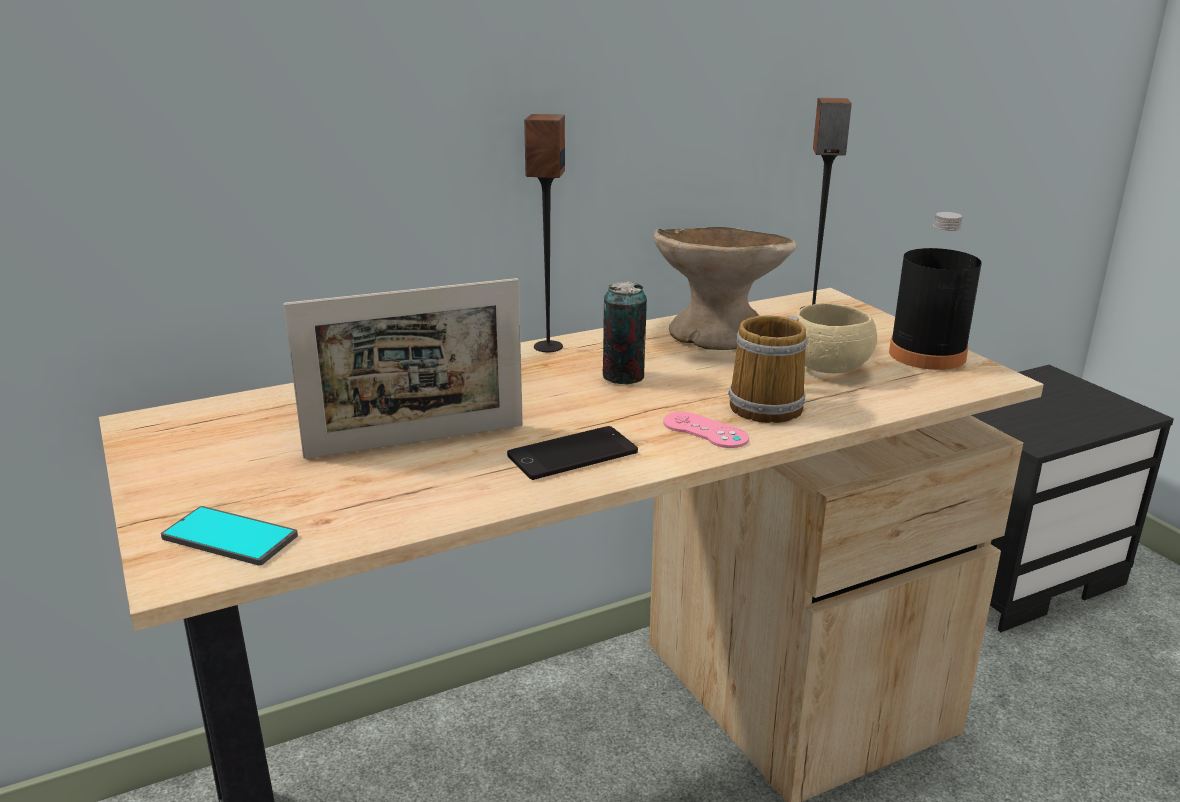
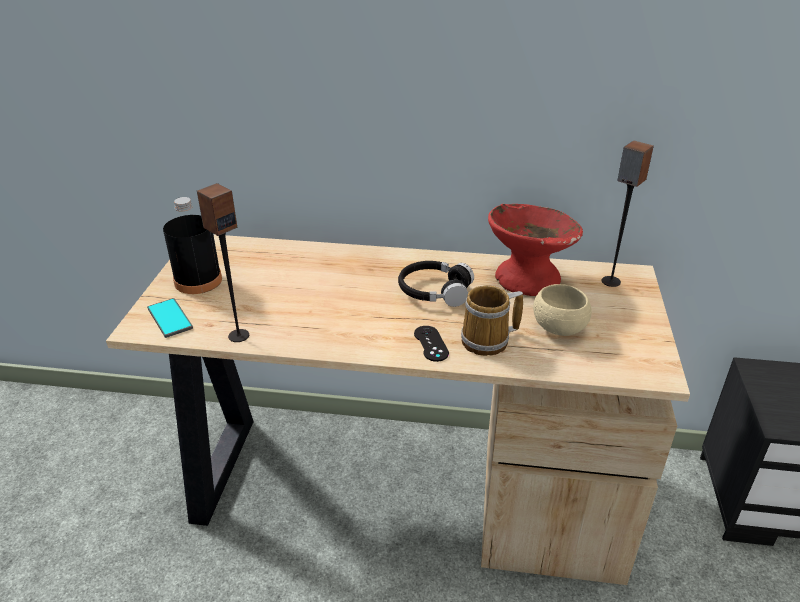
camera: 35 degrees right, 10 degrees up
(416, 441) = (292, 295): picture frame -> none
(547, 347) = (421, 256): speaker -> speaker (238, 335)
(572, 454) = (349, 331): phone -> none
(623, 377) = (434, 291): can -> black headphones
(705, 430) = (431, 343): pink game controller -> black game controller
(717, 333) = (527, 278): beige bowl -> red bowl
(927, 355) = (639, 341): black bottle -> black bottle (198, 281)

